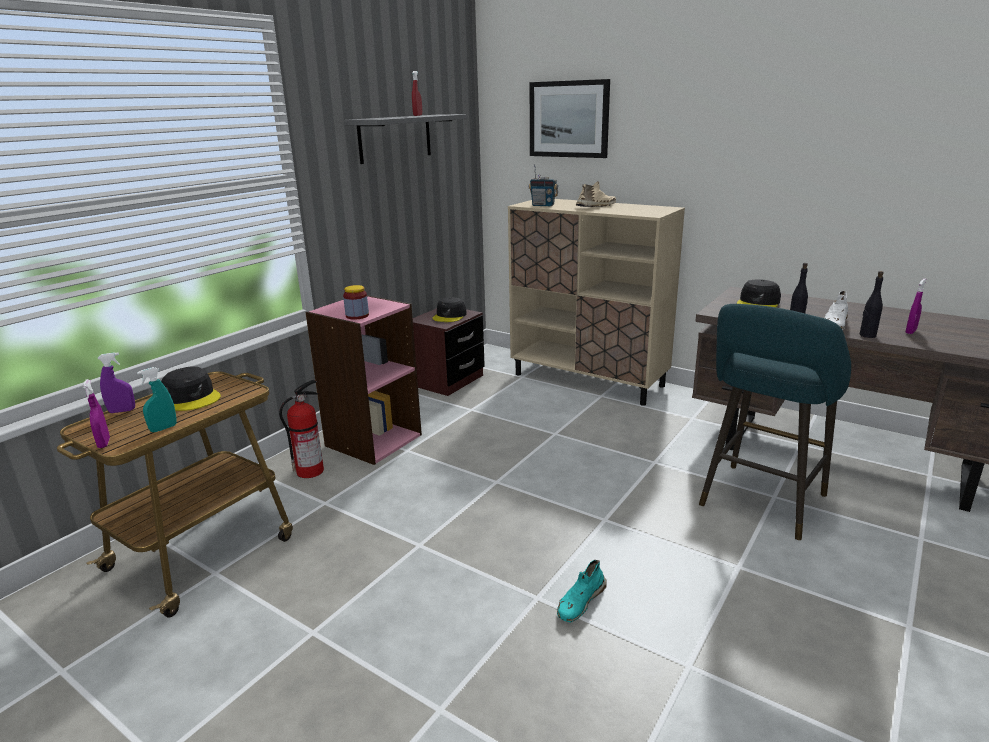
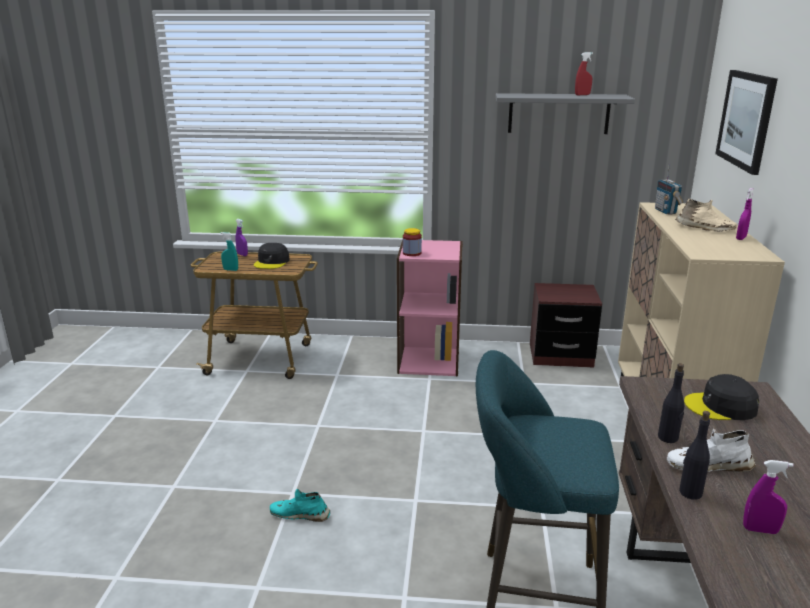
camera: 60 degrees right, 0 degrees up
(104, 443) = (205, 264): purple spray bottle -> purple spray bottle (741, 238)
(311, 470) = (368, 355): fire extinguisher -> none
(450, 316) = (570, 294): black cap -> none

